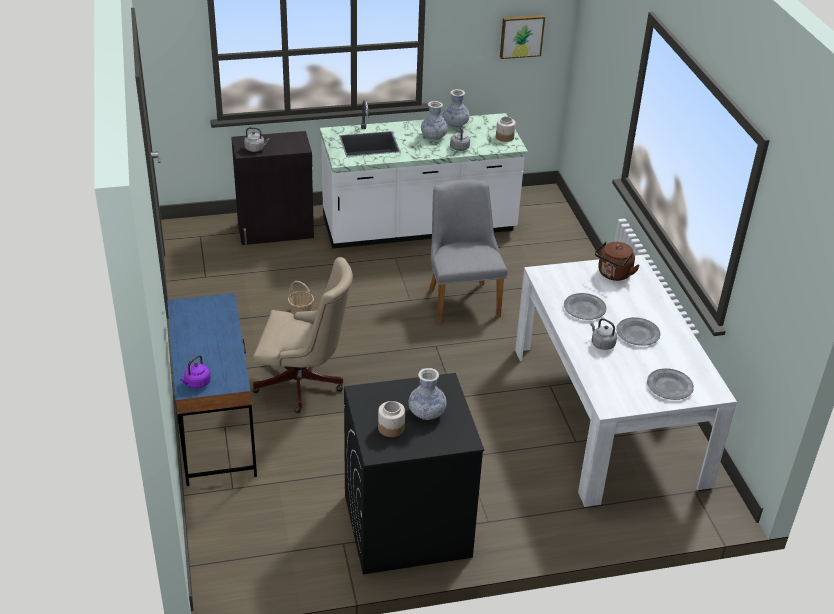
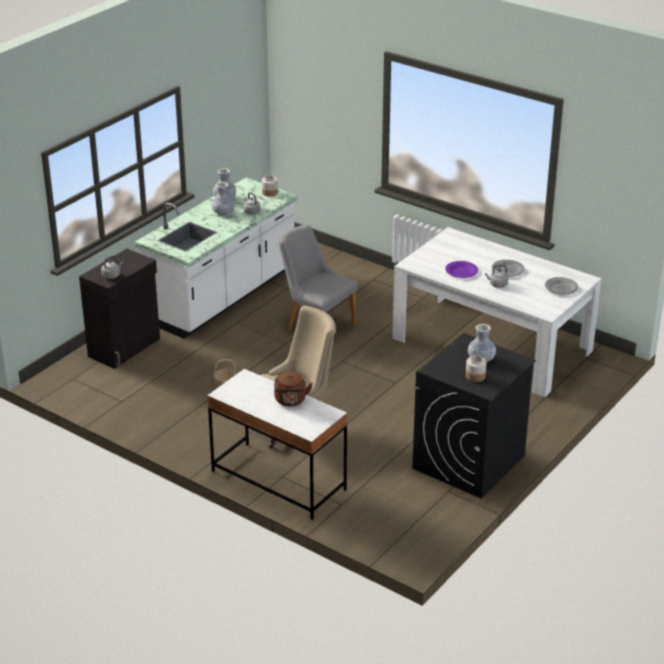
camera: 40 degrees left, 5 degrees down
(196, 383) = (309, 426): purple kettle -> none
(215, 428) = (278, 480): blue desk -> white desk
(521, 36) = (239, 110): picture -> none
(584, 308) = (461, 271): grey plate -> purple plate
(613, 274) = (449, 245): brown kettle -> brown kettle (290, 401)

